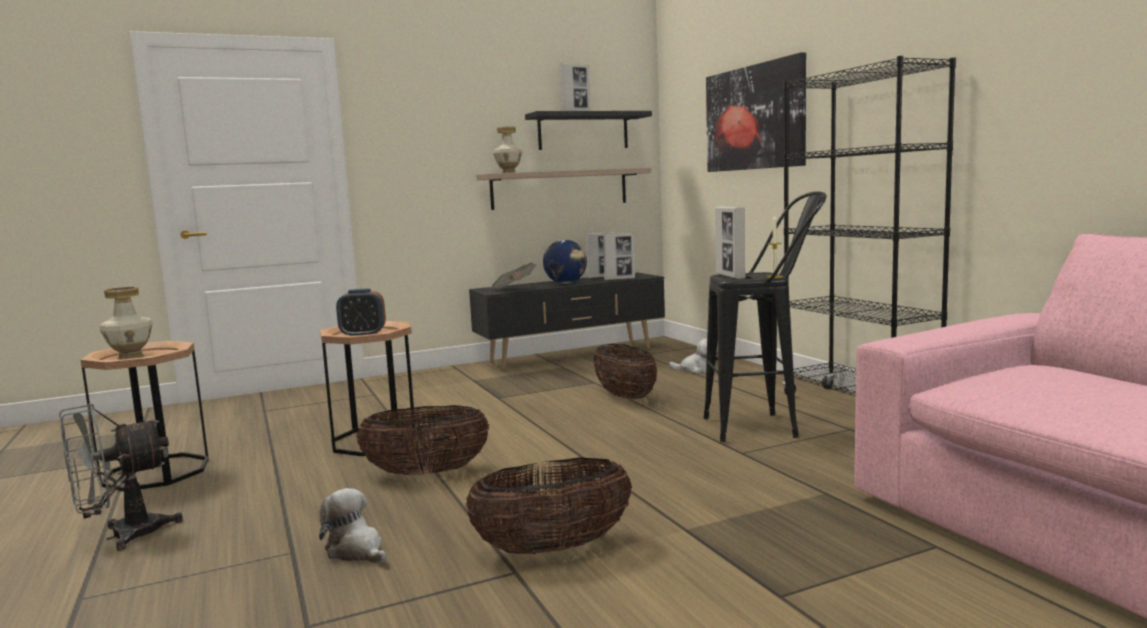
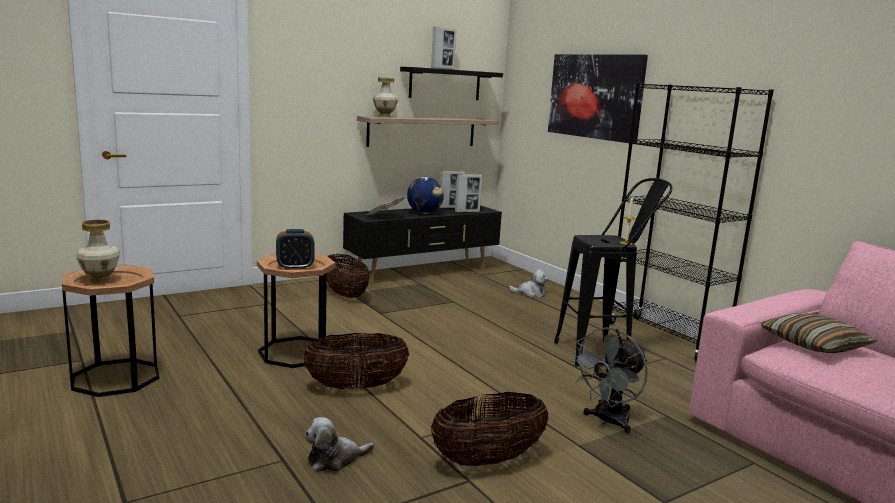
camera: 10 degrees left, 5 degrees up
(122, 536) = (125, 442): grey fan -> grey fan (608, 421)
(356, 551) = (335, 459): plush toy -> plush toy turned 60 degrees counterclockwise
(625, 396) = (484, 317): basket -> basket (345, 295)
(730, 276) = (591, 239): picture frame -> none
(1014, 374) = (814, 345): none -> pillow

